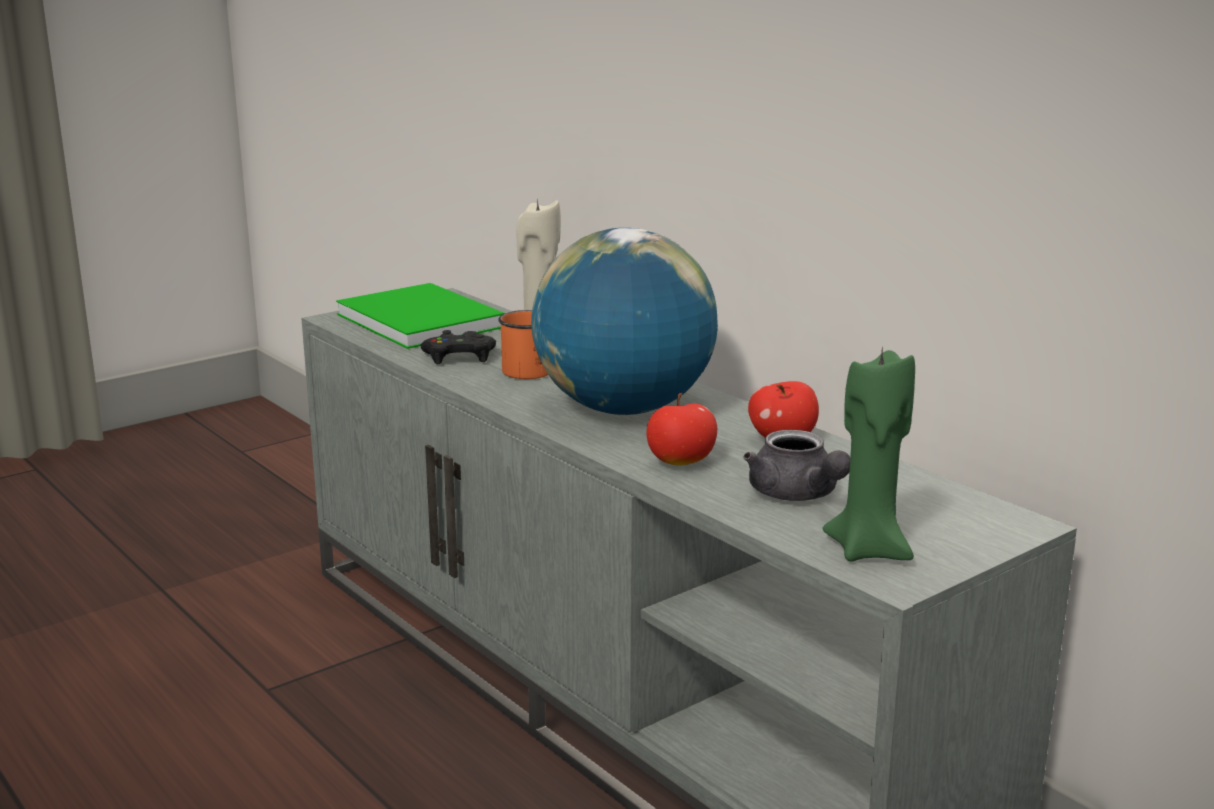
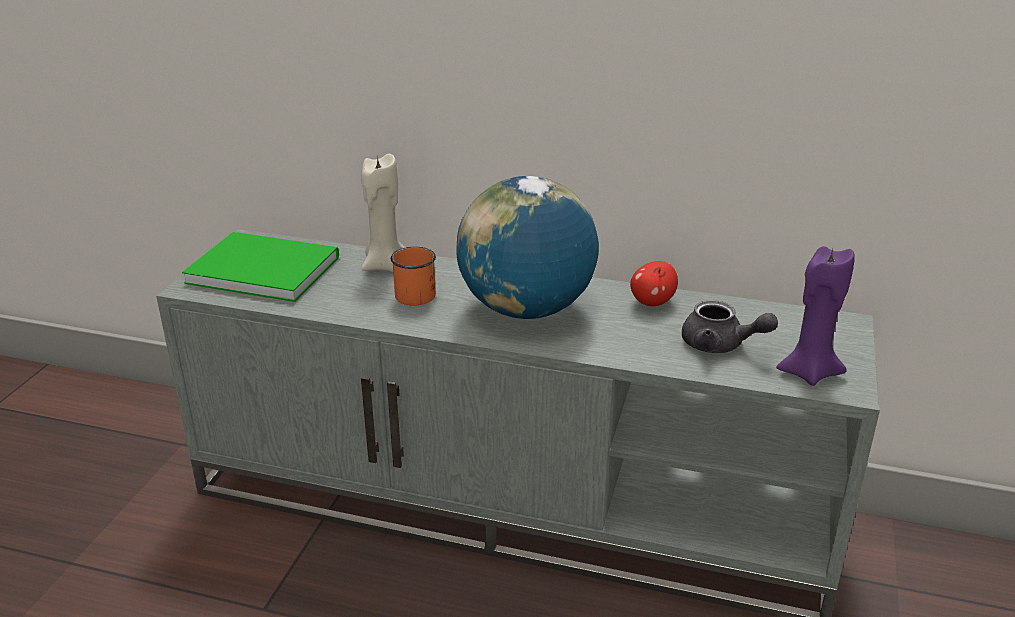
camera: 35 degrees left, 10 degrees up
(459, 357) = (346, 297): black game controller -> none
(681, 463) = (624, 343): apple -> none
(869, 549) = (808, 372): green candle -> purple candle

